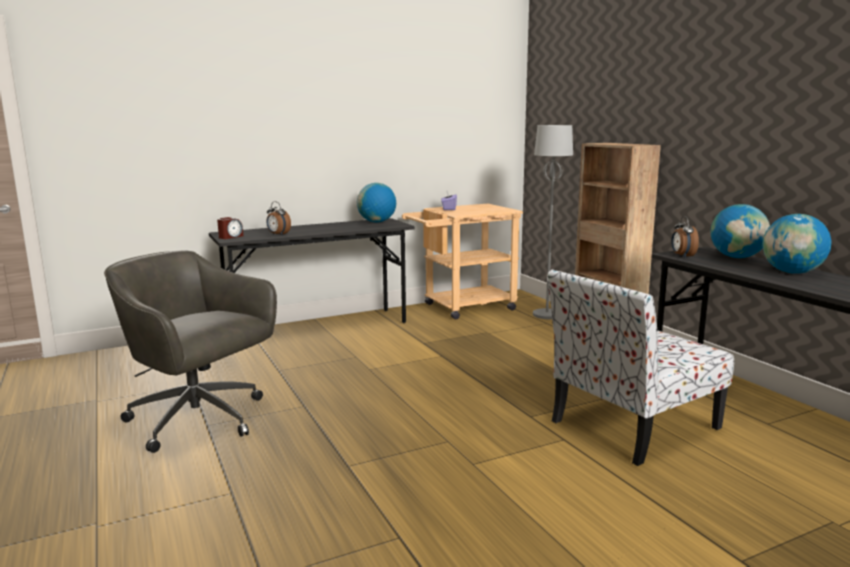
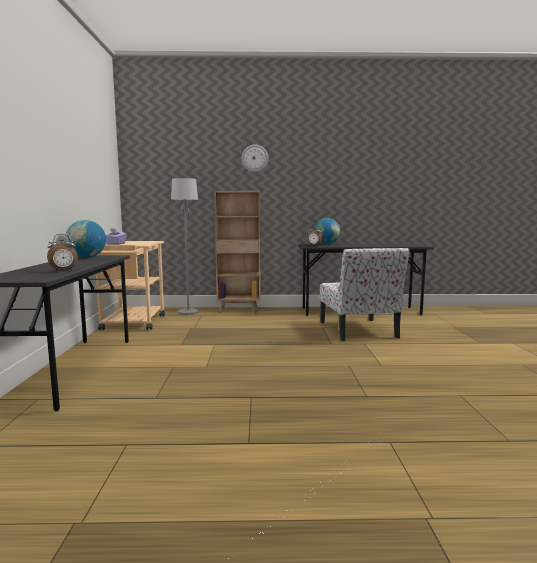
camera: 65 degrees left, 5 degrees down
(200, 420) = (231, 446): grey office chair -> none
(230, 237) = (24, 279): alarm clock -> none
(661, 86) = (255, 158): none -> wall clock
(792, 272) = (361, 245): globe -> none

